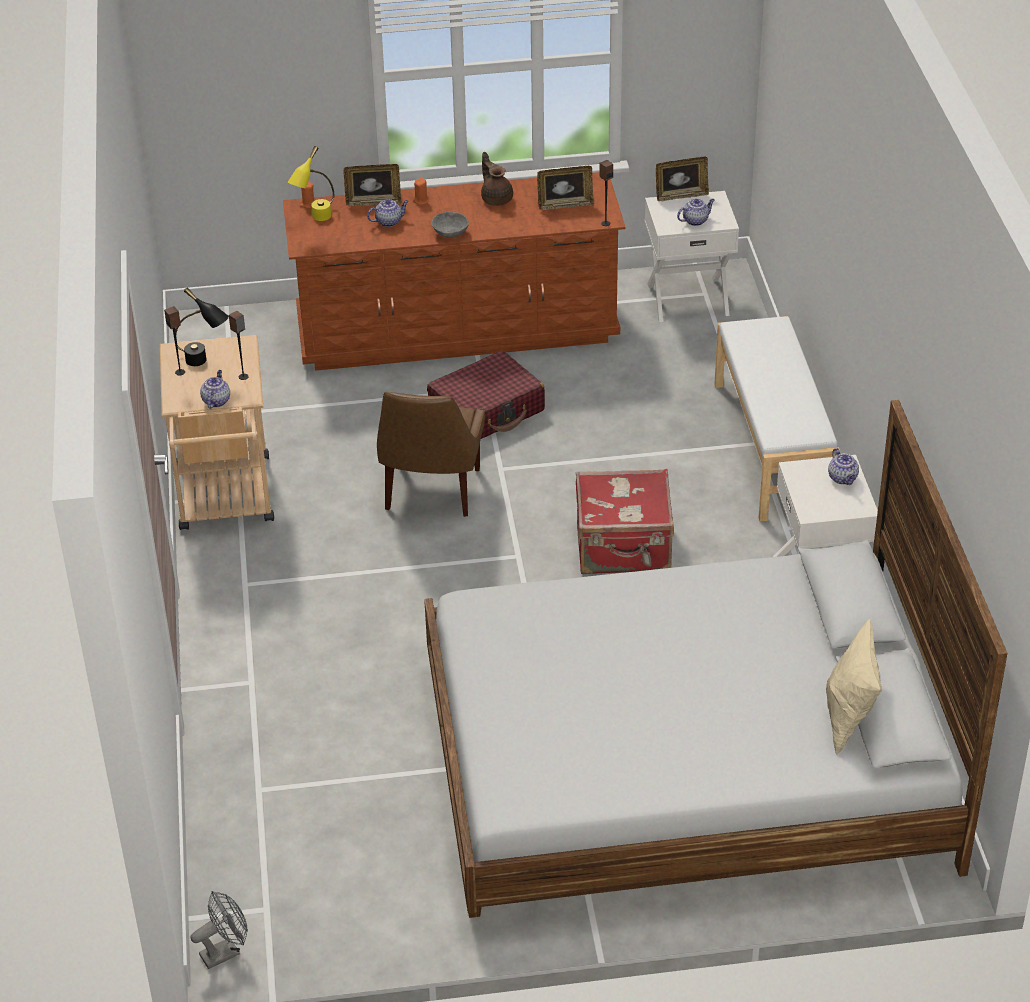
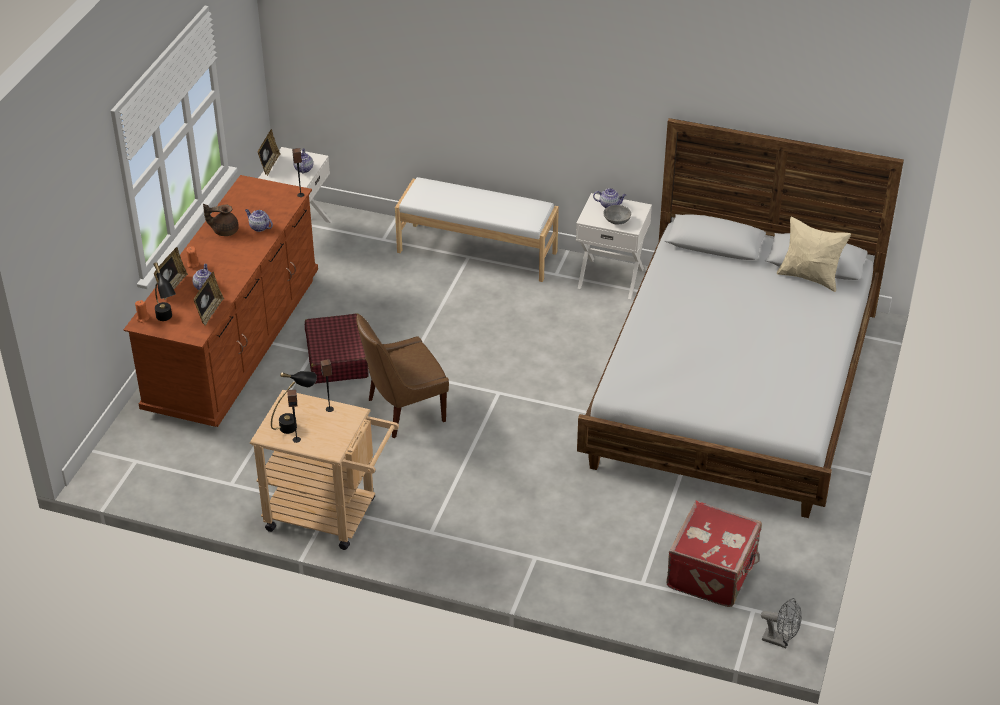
camera: 65 degrees left, 0 degrees up
(216, 401) = (348, 430): teapot -> teapot (259, 227)
(225, 952) = (780, 640): grey fan -> grey fan turned 120 degrees clockwise
(315, 220) = (167, 320): yellow table lamp -> black table lamp
(431, 492) = (403, 411): brown chair -> brown chair turned 120 degrees clockwise
(449, 233) = (245, 263): grey bowl -> grey bowl (616, 221)
(565, 205) = (262, 204): picture frame -> picture frame (209, 312)
(624, 549) = (526, 345): red suitcase -> red suitcase (713, 573)

